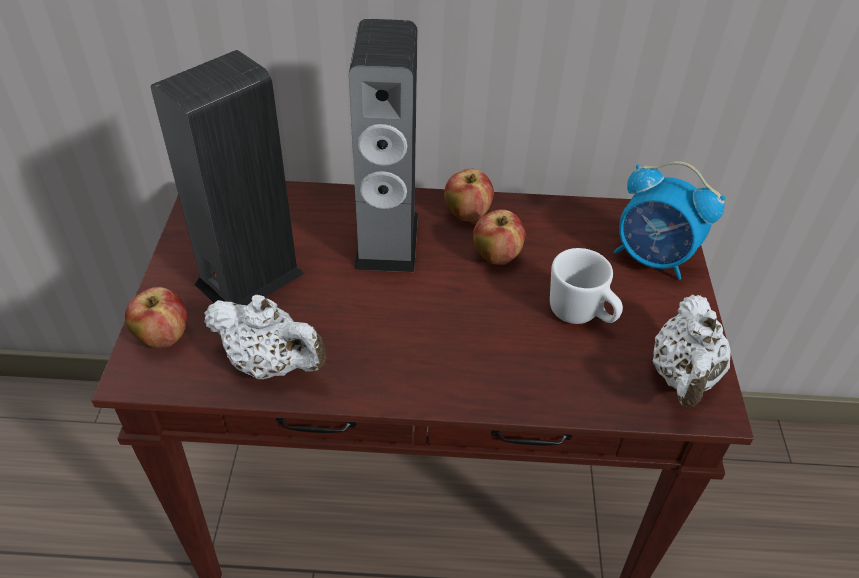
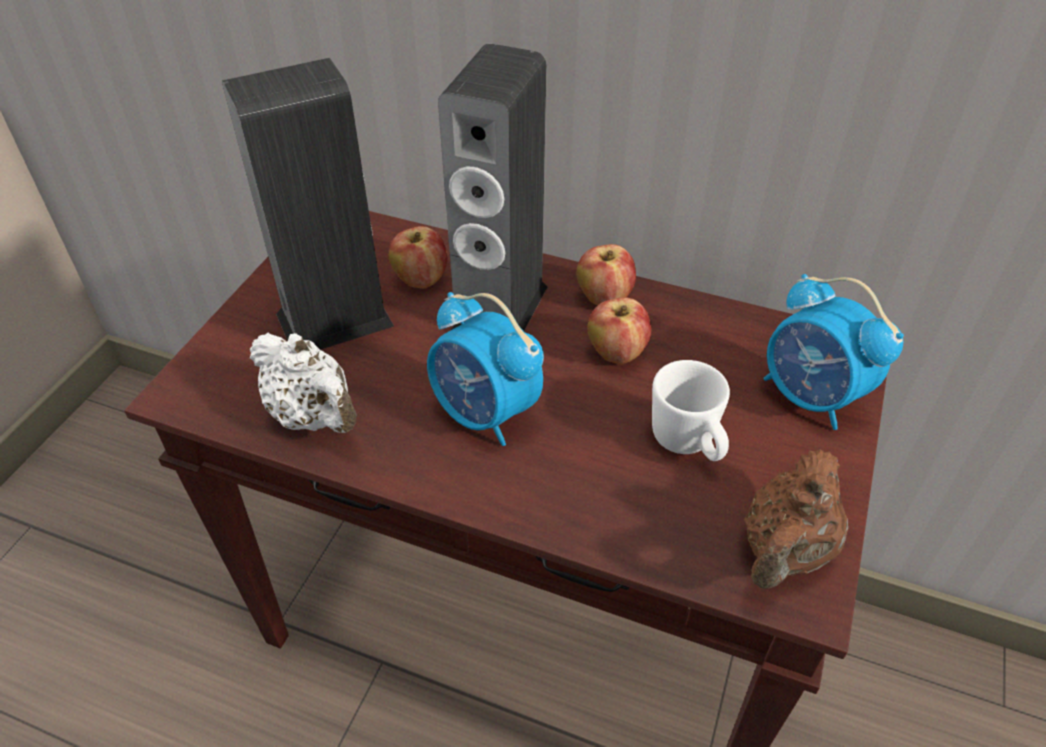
camera: 20 degrees right, 0 degrees up
(163, 337) = (221, 362): apple -> apple (421, 279)
(414, 328) = (485, 413): none -> alarm clock
(682, 378) = (784, 551): white teapot -> brown teapot

